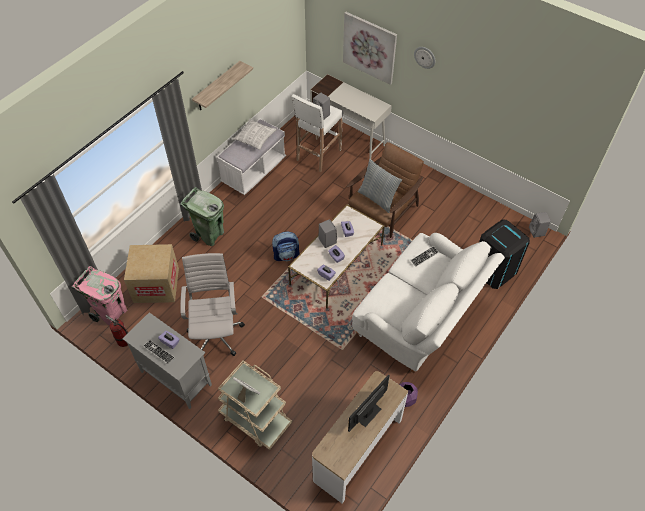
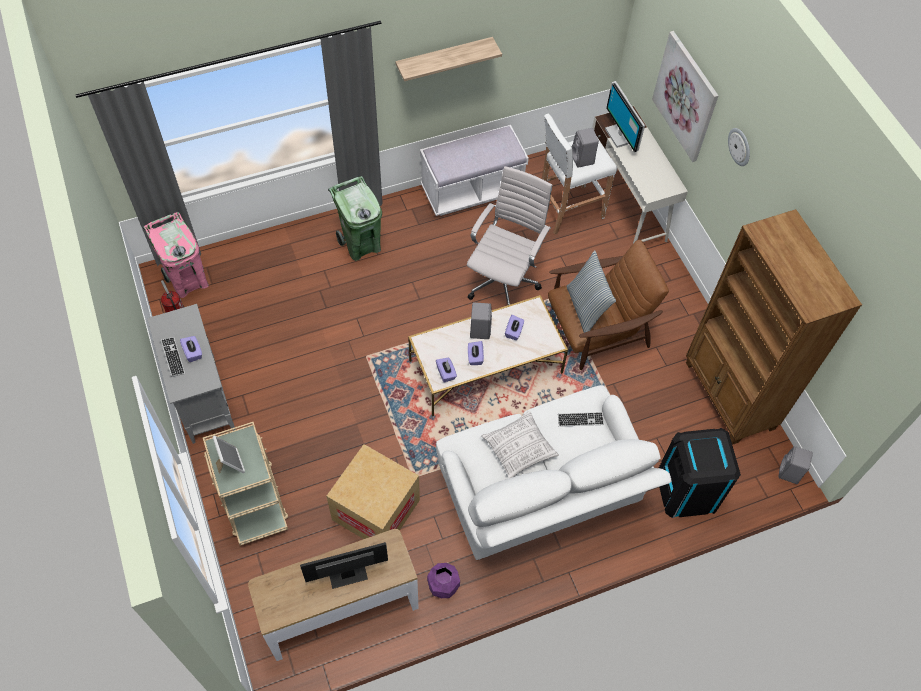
camera: 30 degrees right, 5 degrees up
(156, 285) = (259, 274): cardboard box -> cardboard box (376, 510)
(216, 333) = (283, 370): white office chair -> white office chair (504, 281)
(255, 138) = (483, 149): pillow -> pillow (518, 449)
(286, 255) = (433, 320): backpack -> none
(332, 92) = (621, 135): none -> monitor
(478, 209) = (729, 396): none -> brown bookcase

